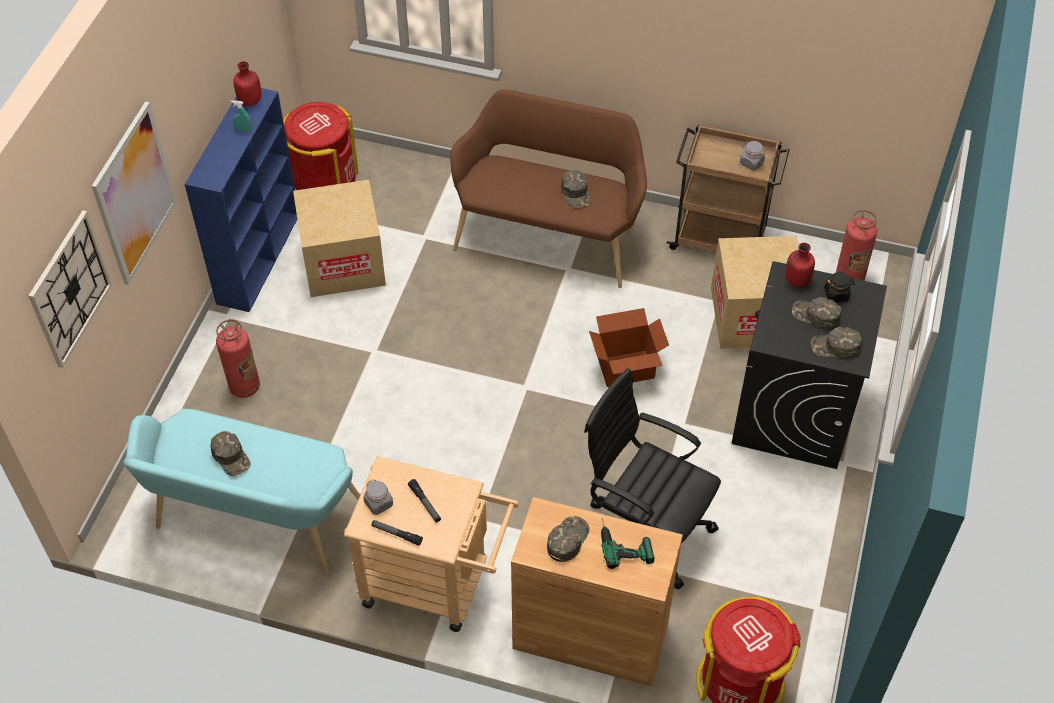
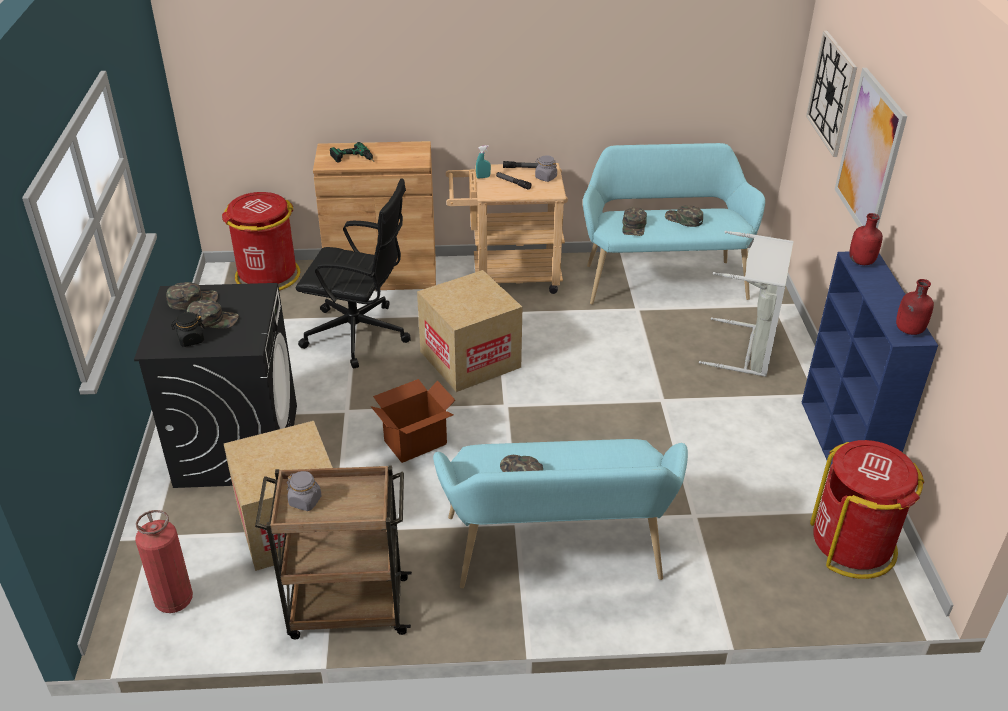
camera: 160 degrees right, 15 degrees down
(243, 130) = (880, 302): turquoise spray bottle -> turquoise spray bottle (483, 177)
(244, 387) = (748, 349): fire extinguisher -> grey laundry basket
(343, 263) = (755, 466): cardboard box -> cardboard box (470, 359)
(549, 235) = (557, 555): brown bench -> turquoise bench
(567, 539) = (396, 154): green cap -> green cap (634, 226)
(796, 280) = (235, 343): red bottle -> red bottle (862, 262)

